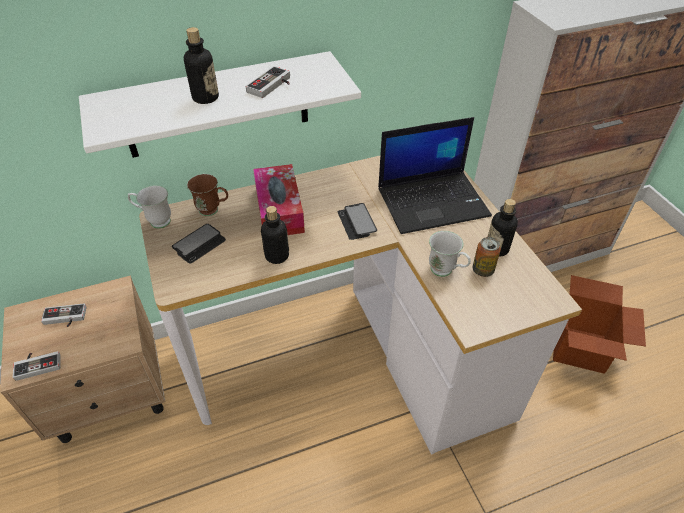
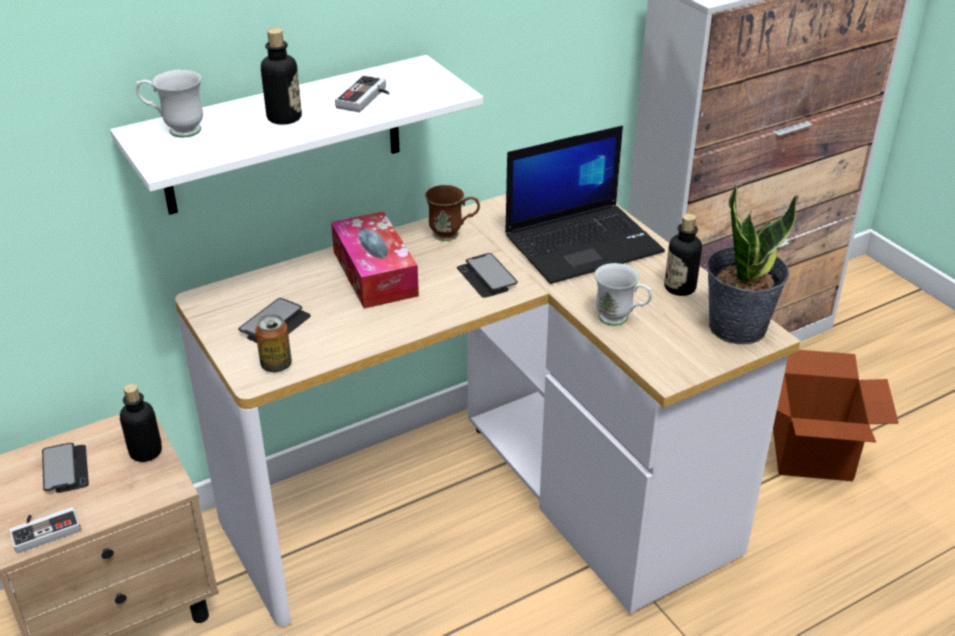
camera: 10 degrees left, 10 degrees down
(64, 319) = (65, 469): game controller -> phone
(155, 221) = (201, 304): white mug -> white mug (176, 130)
(213, 211) = (281, 284): brown mug -> brown mug (453, 235)
(277, 256) = (388, 326): bottle -> bottle (146, 452)
(482, 270) = (667, 313): can -> can (276, 365)
(534, 289) = (737, 326): none -> potted plant

